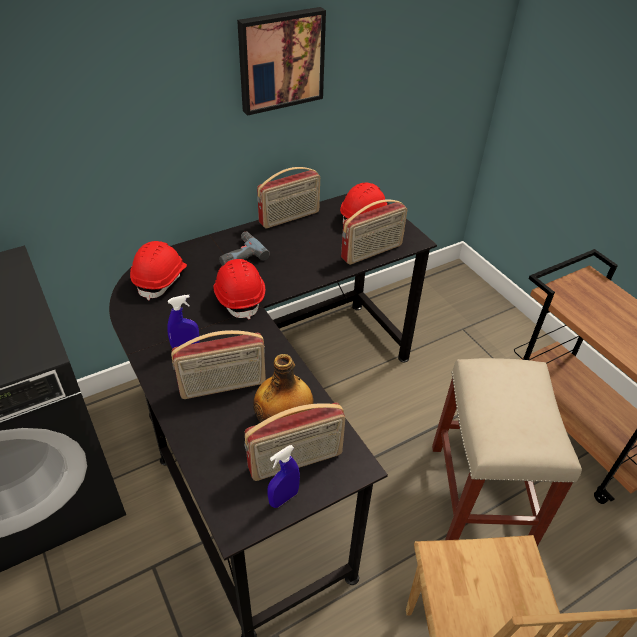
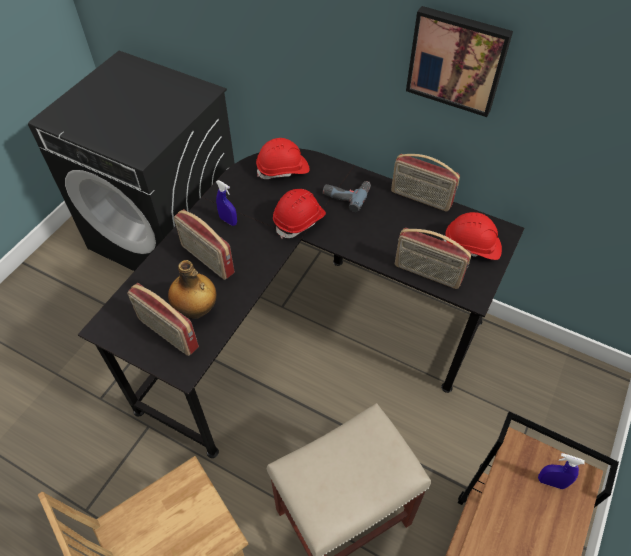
camera: 60 degrees right, 10 degrees up
(283, 498) = (135, 342): blue spray bottle -> blue spray bottle (551, 482)

